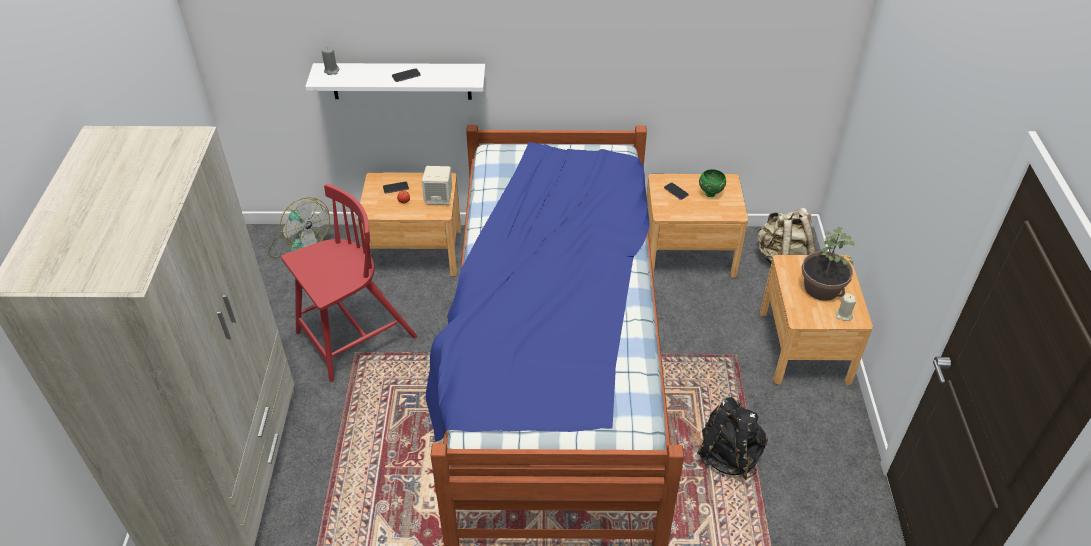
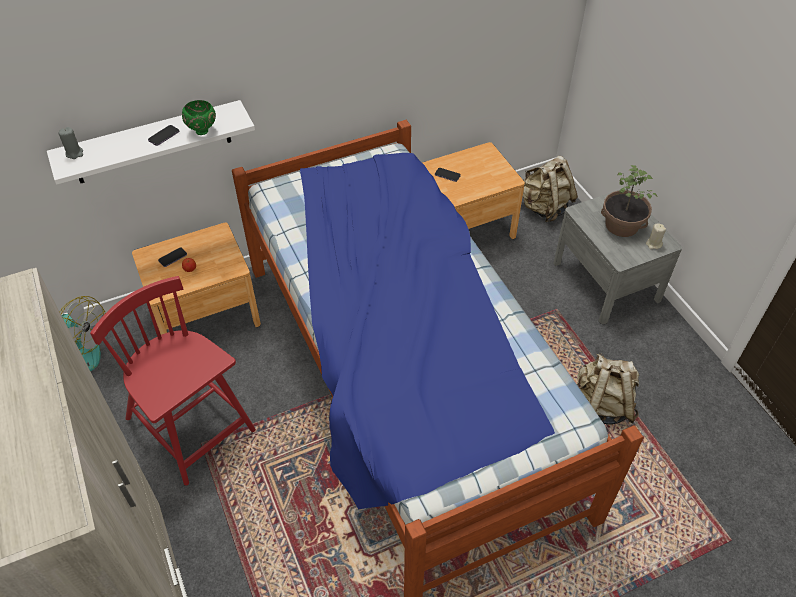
camera: 25 degrees left, 5 degrees up
(354, 336) = (191, 426): red chair -> red chair turned 75 degrees counterclockwise
(439, 198) = (224, 254): beige speaker -> none
(711, 194) = (478, 167): green bowl -> green bowl (203, 131)
(728, 455) = (602, 405): black backpack -> beige backpack
(804, 346) = (606, 281): brown nightstand -> grey nightstand

